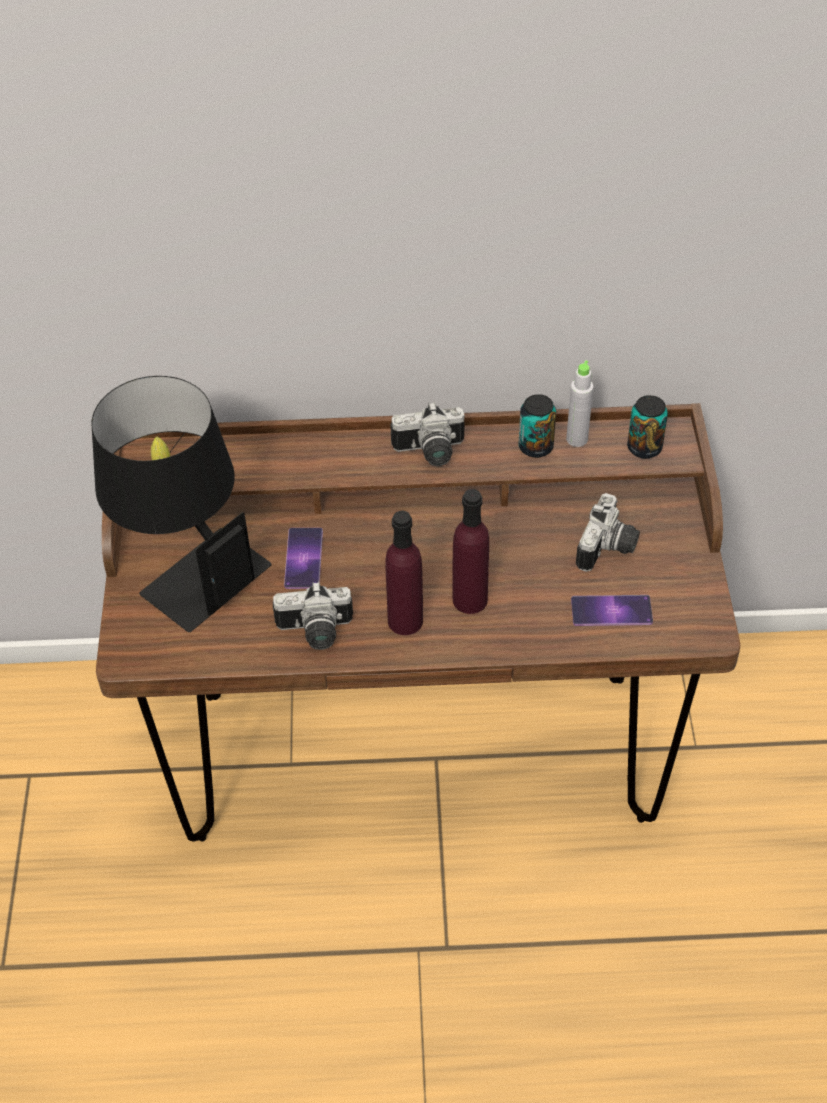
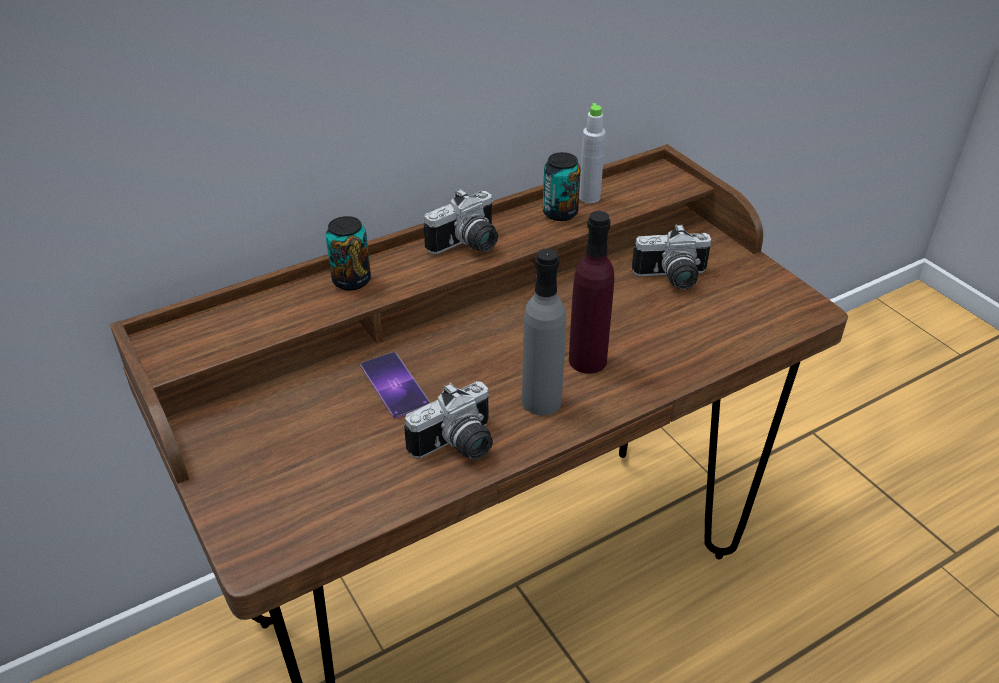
camera: 30 degrees left, 10 degrees down
(187, 566) = (269, 437): black table lamp -> none
(405, 621) = (541, 401): purple bottle -> grey bottle
(609, 549) = (672, 279): camera -> camera turned 90 degrees clockwise
(611, 611) = (719, 323): phone -> none
(644, 448) = (651, 186): can -> can (351, 280)

